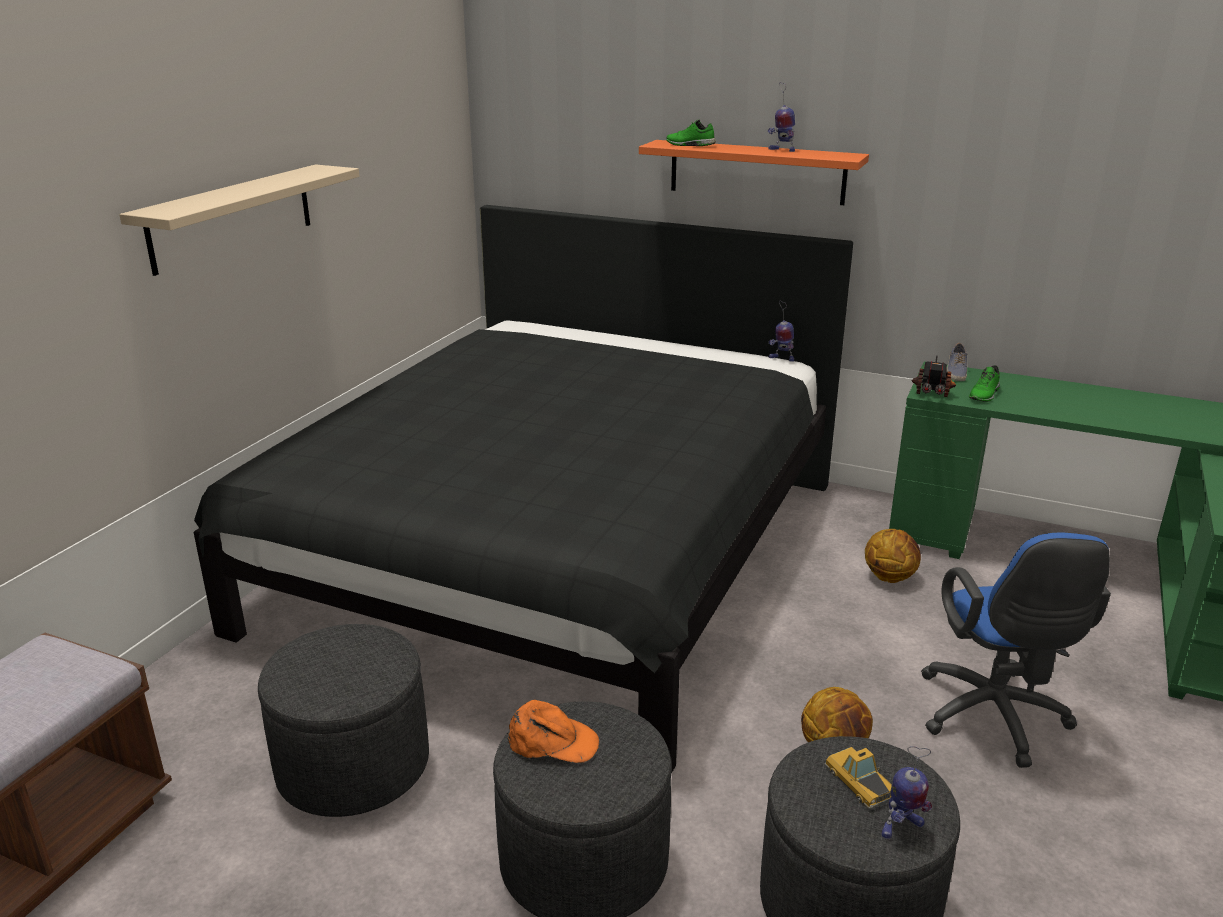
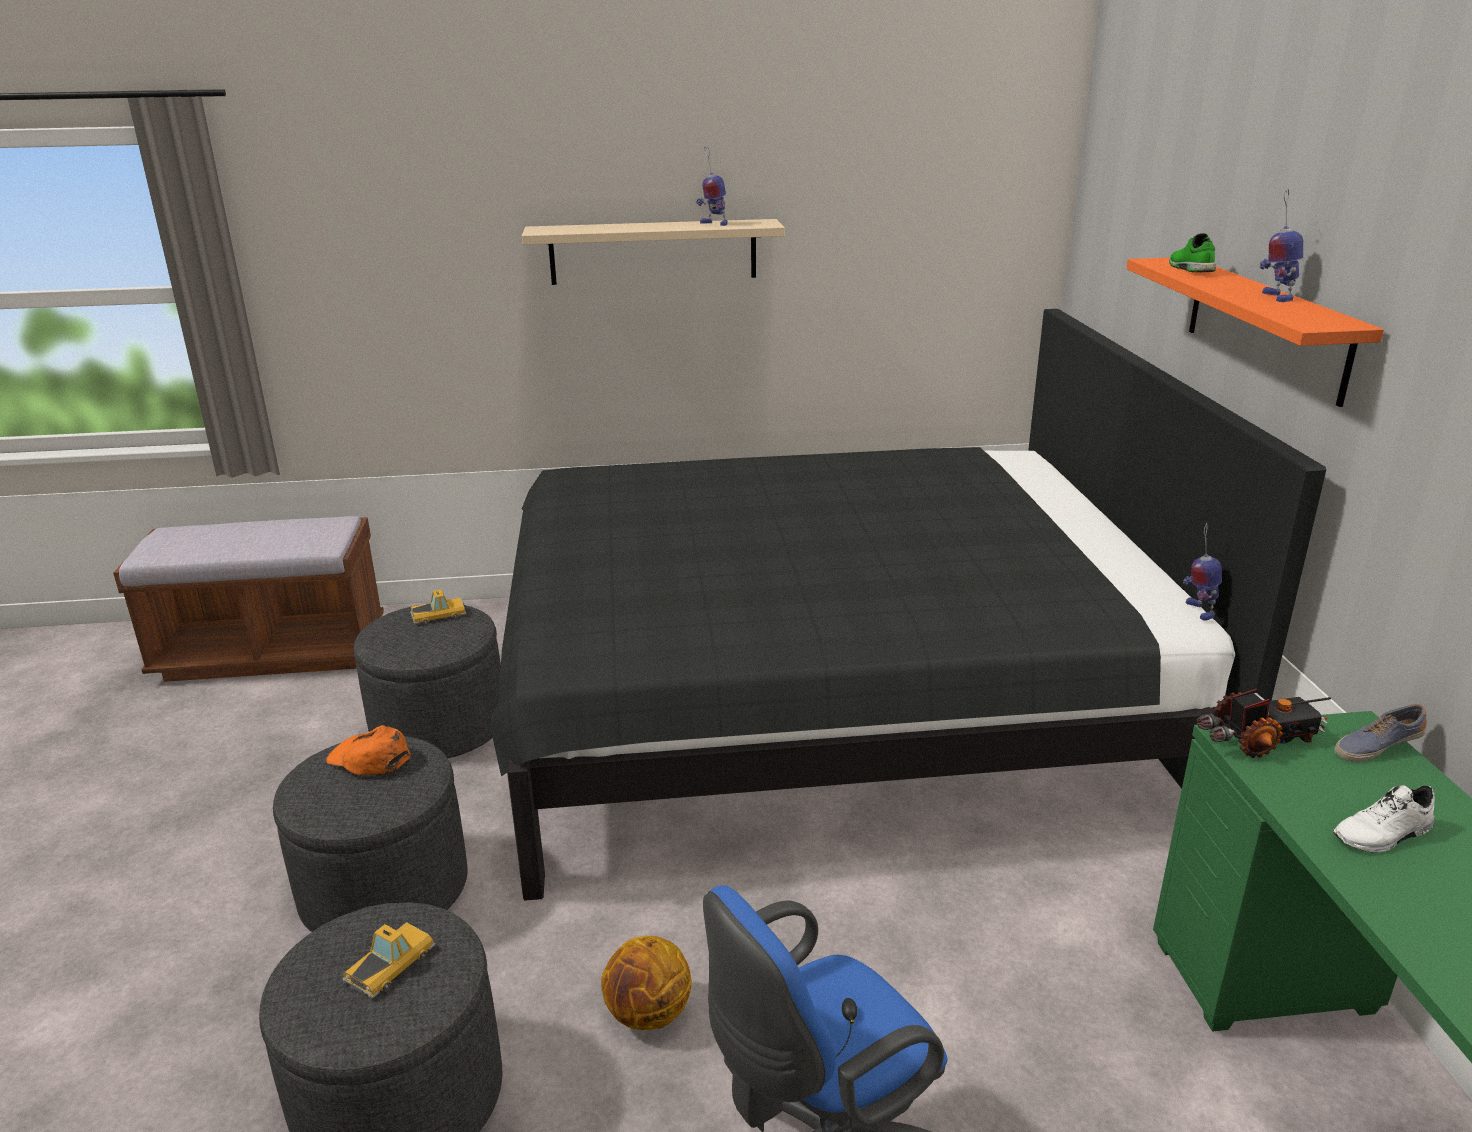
camera: 60 degrees right, 0 degrees up
(319, 648) = (439, 614): none -> toy car
(553, 742) = (369, 758): orange cap -> orange cap turned 135 degrees clockwise
(890, 577) = (1070, 966): basketball -> none
(901, 827) = (325, 1014): toy robot -> toy robot (713, 224)
(985, 395) = (1324, 792): green shoe -> none
(1025, 397) = (1383, 835): none -> white shoe

